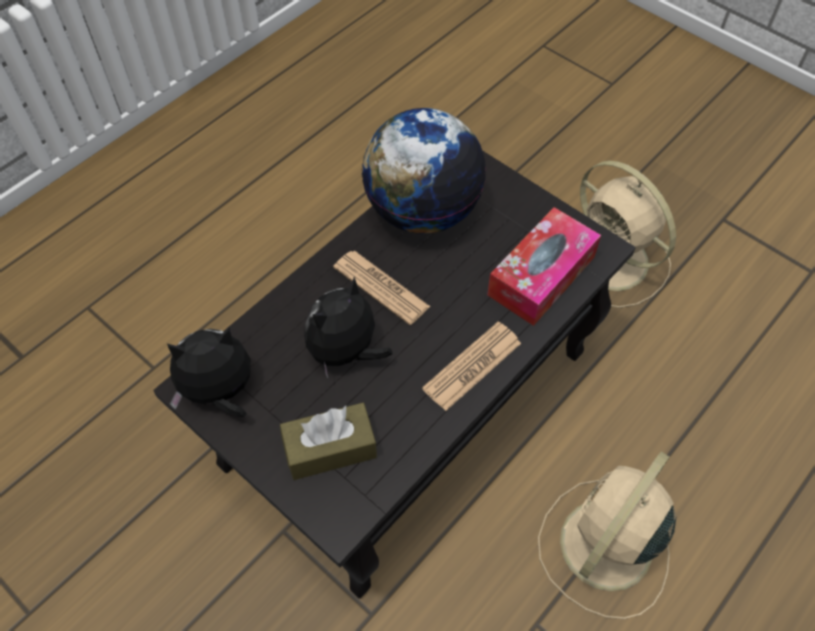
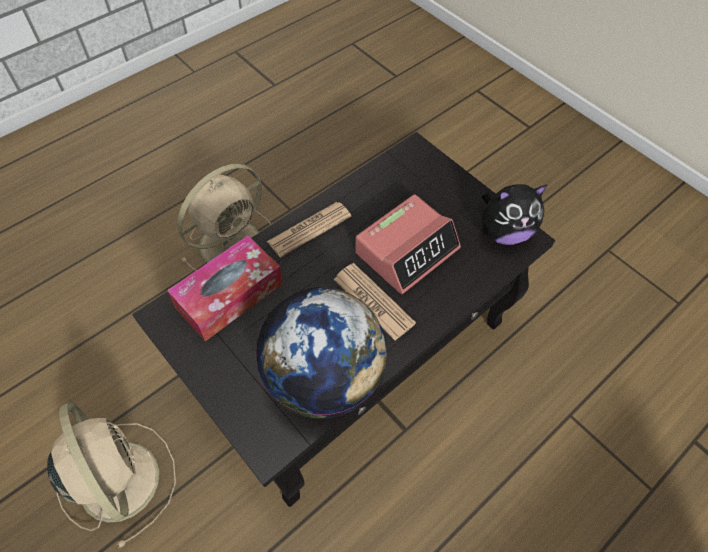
camera: 175 degrees left, 0 degrees up
(330, 448) = (420, 188): brown tissue box -> none
(346, 352) = (407, 250): plush toy -> alarm clock

